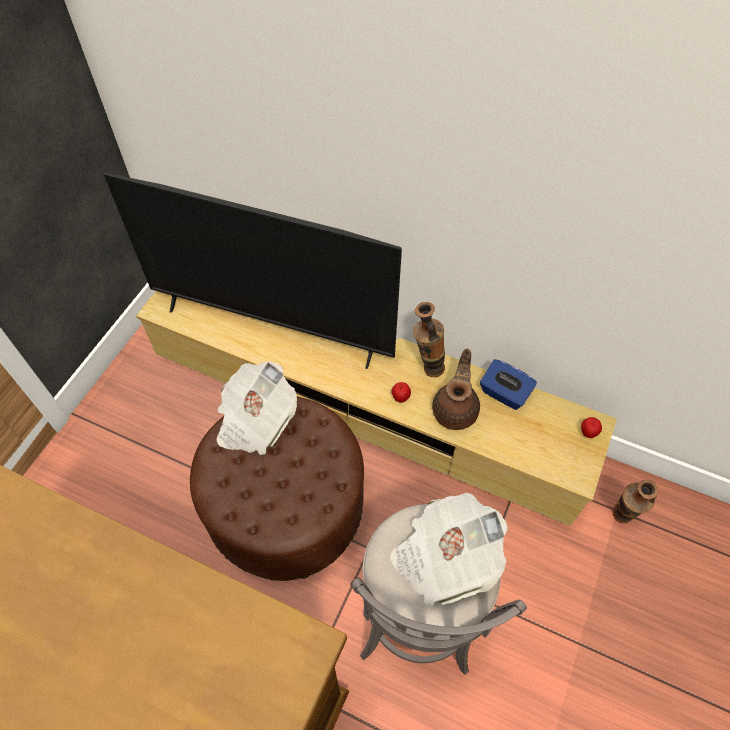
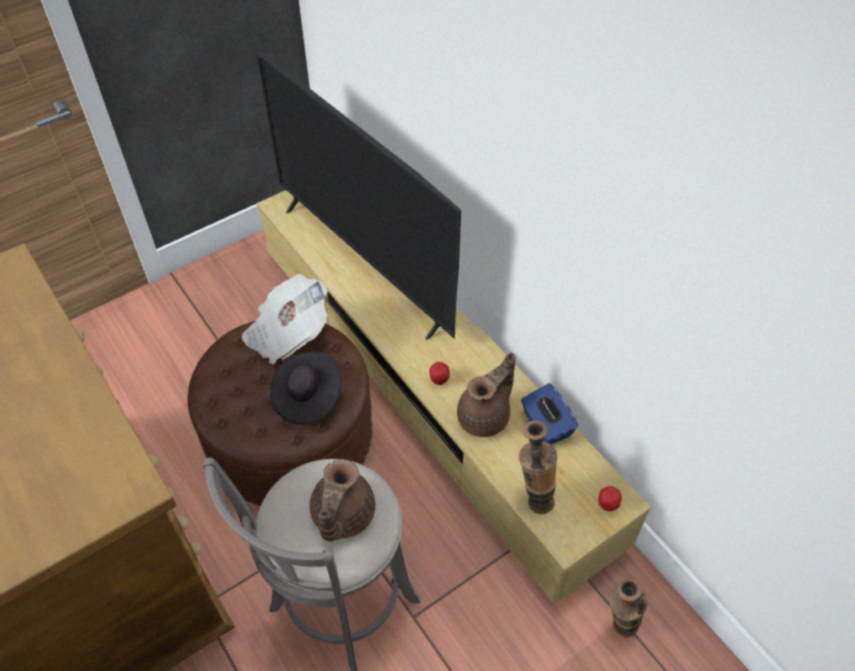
camera: 30 degrees right, 5 degrees down
(313, 468) = (307, 397): none -> black hat
(426, 368) = (484, 366): vase -> vase (533, 498)
(444, 558) = (341, 516): newspaper -> brown teapot

